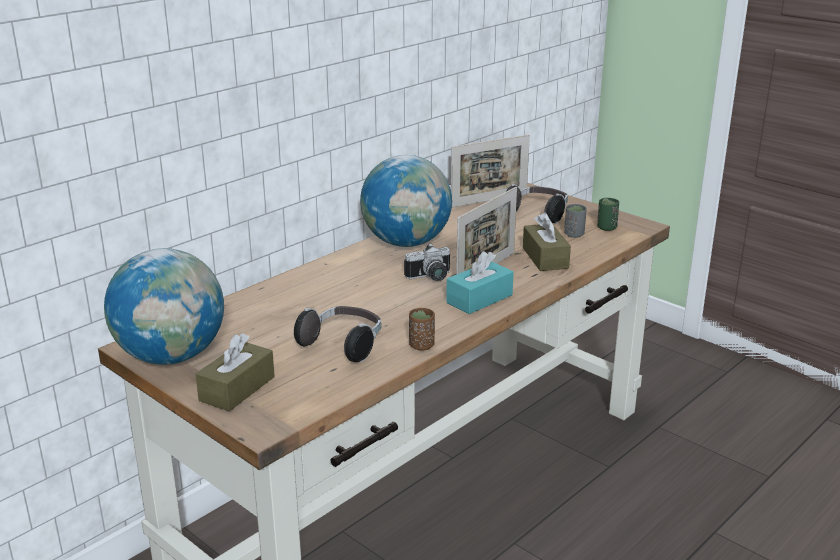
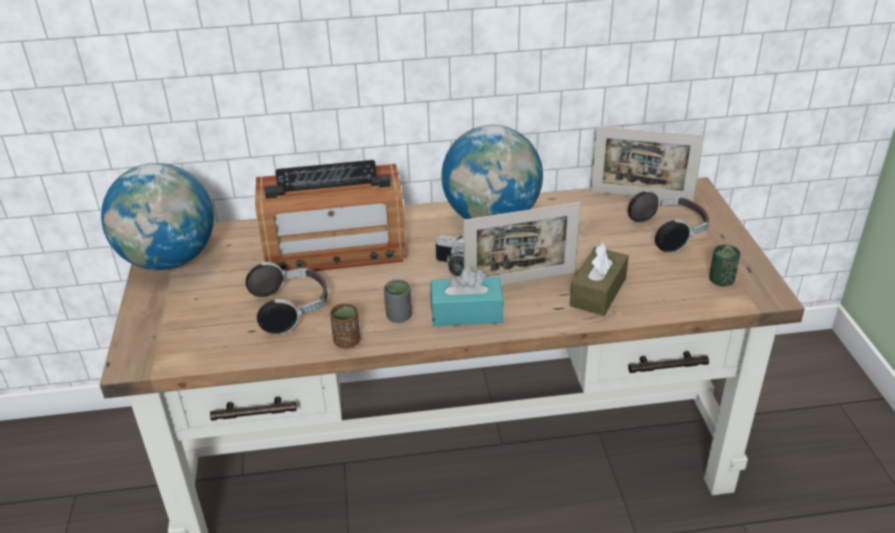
camera: 40 degrees right, 10 degrees up
(237, 389) = (166, 314): brown tissue box -> none
(315, 299) = (335, 249): none -> radio
(574, 234) = (671, 275): grey cup -> grey cup (399, 316)

